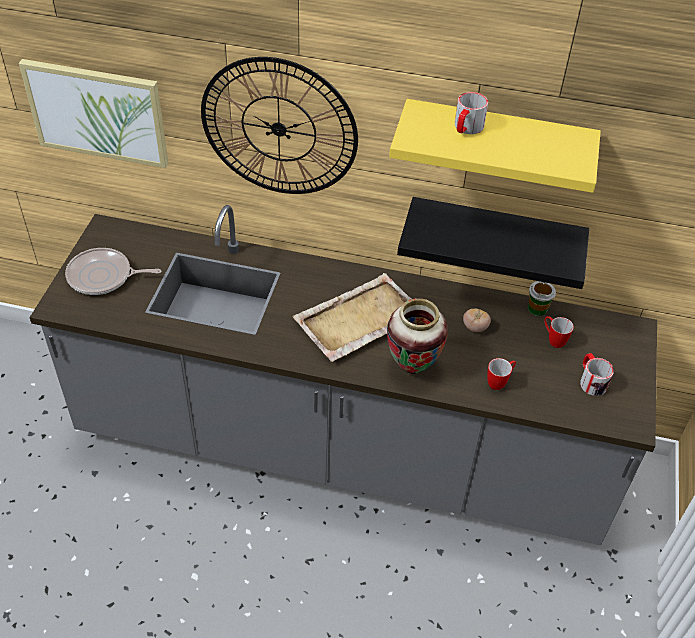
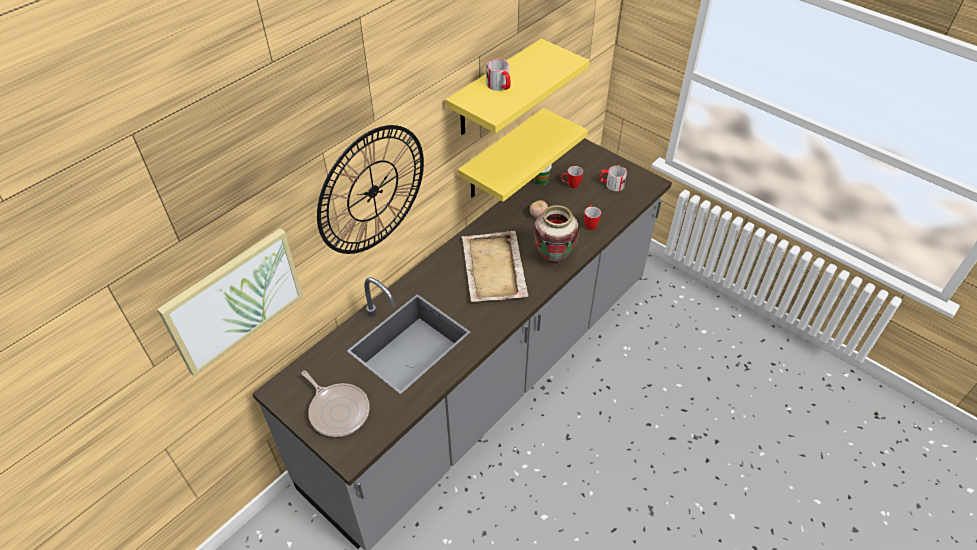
camera: 60 degrees left, 0 degrees up
(103, 276) = (338, 410): frying pan -> frying pan turned 75 degrees counterclockwise
(495, 235) = (502, 155): black shelf -> yellow shelf

